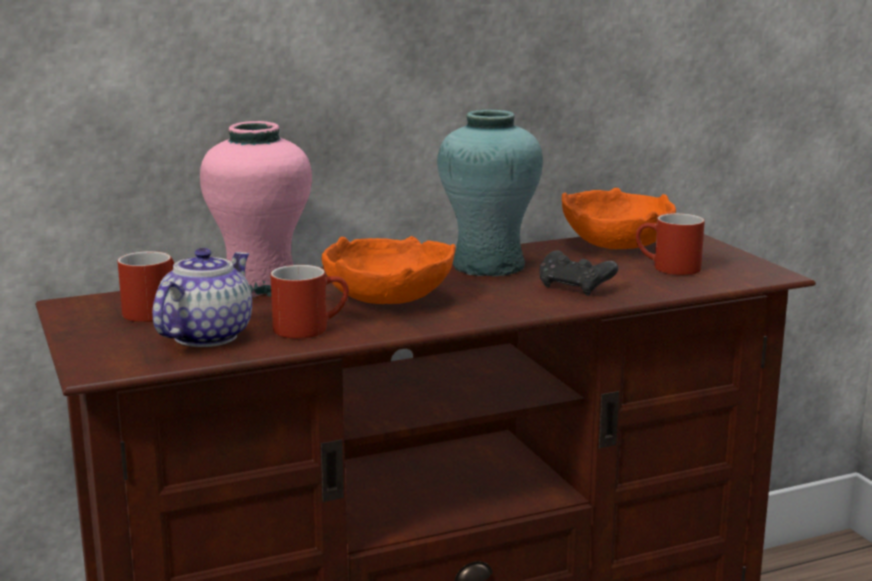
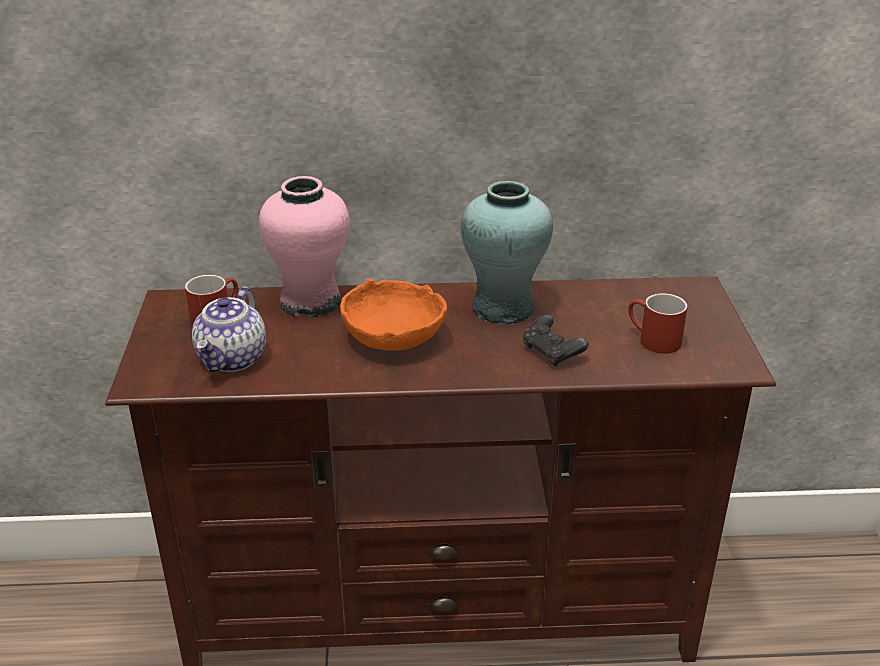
camera: 20 degrees right, 15 degrees up
(206, 336) = (233, 359): teapot -> teapot turned 150 degrees clockwise
(310, 328) = (312, 364): red mug -> none
(617, 244) = (634, 297): orange bowl -> none

